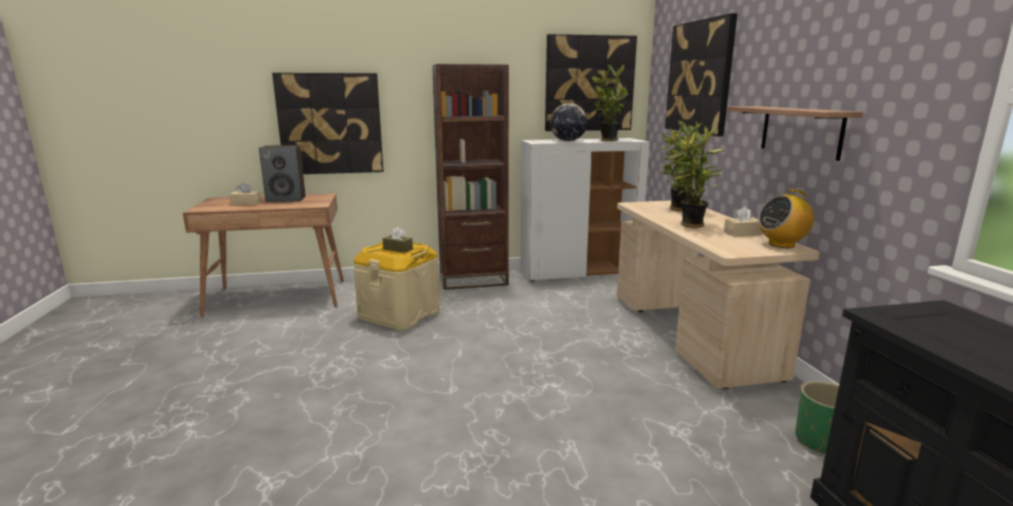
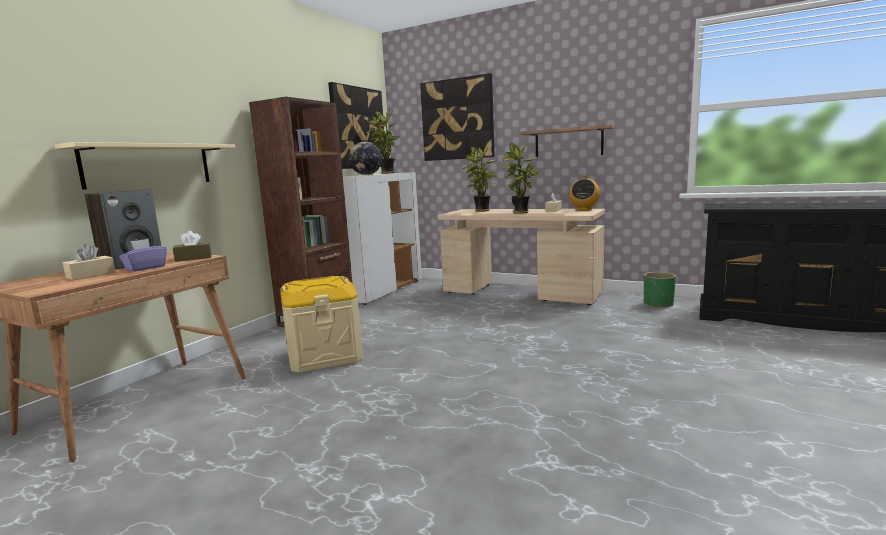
camera: 50 degrees left, 5 degrees down
(272, 205) = (145, 268): none -> purple tissue box
(330, 124) = (149, 165): picture -> beige shelf
(398, 249) = (323, 283): brown tissue box -> brown tissue box (193, 258)

